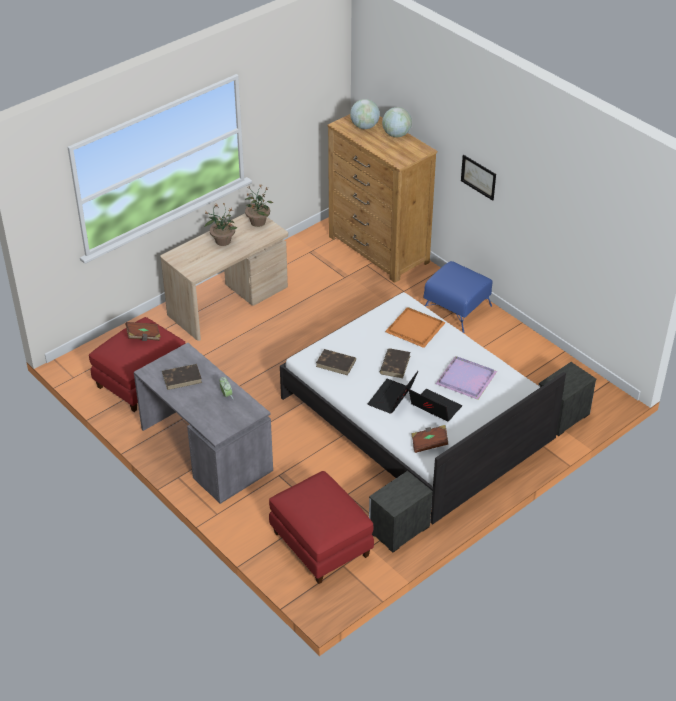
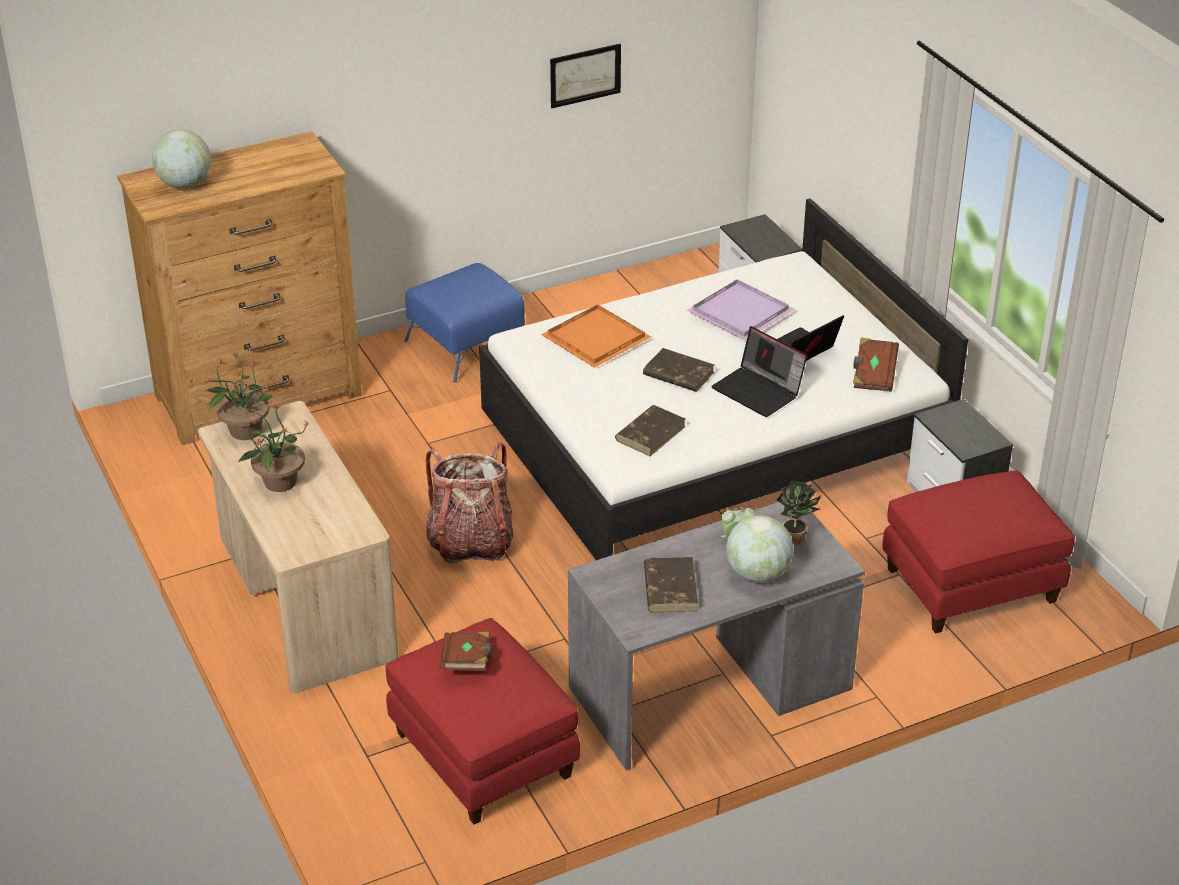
camera: 75 degrees left, 5 degrees down
(232, 416) = (796, 540): none -> potted plant
(290, 345) = (470, 542): none -> backpack
(396, 134) = (236, 158): globe -> globe (757, 574)
(478, 177) = (405, 114): picture -> picture (585, 75)

